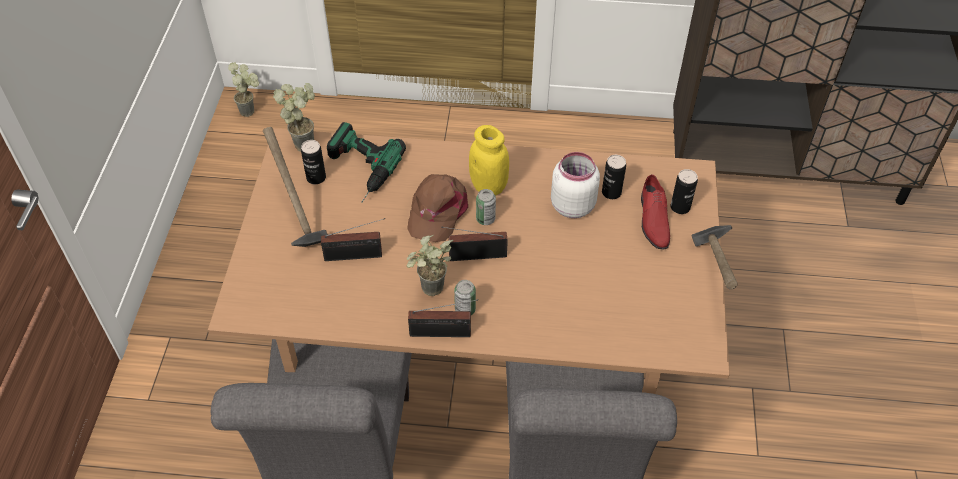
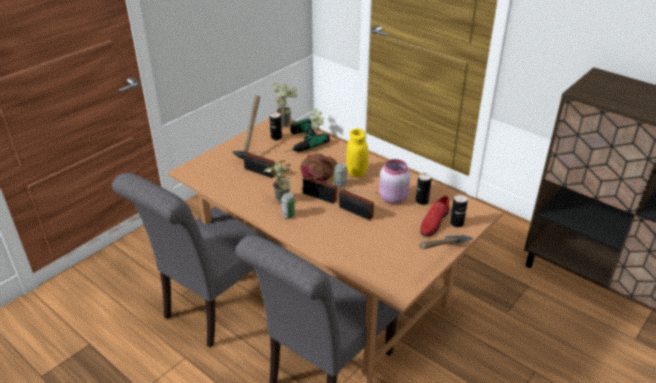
camera: 35 degrees right, 15 degrees down
(437, 211) = (319, 172): brown cap -> brown cap turned 150 degrees clockwise
(443, 333) = (267, 219): radio -> radio (357, 213)
(571, 205) = (393, 197): white jar -> pink jar

